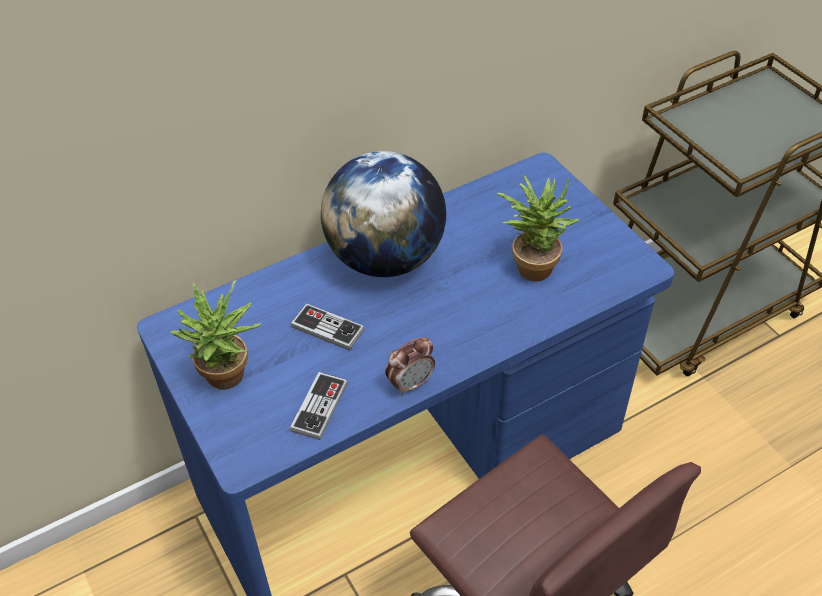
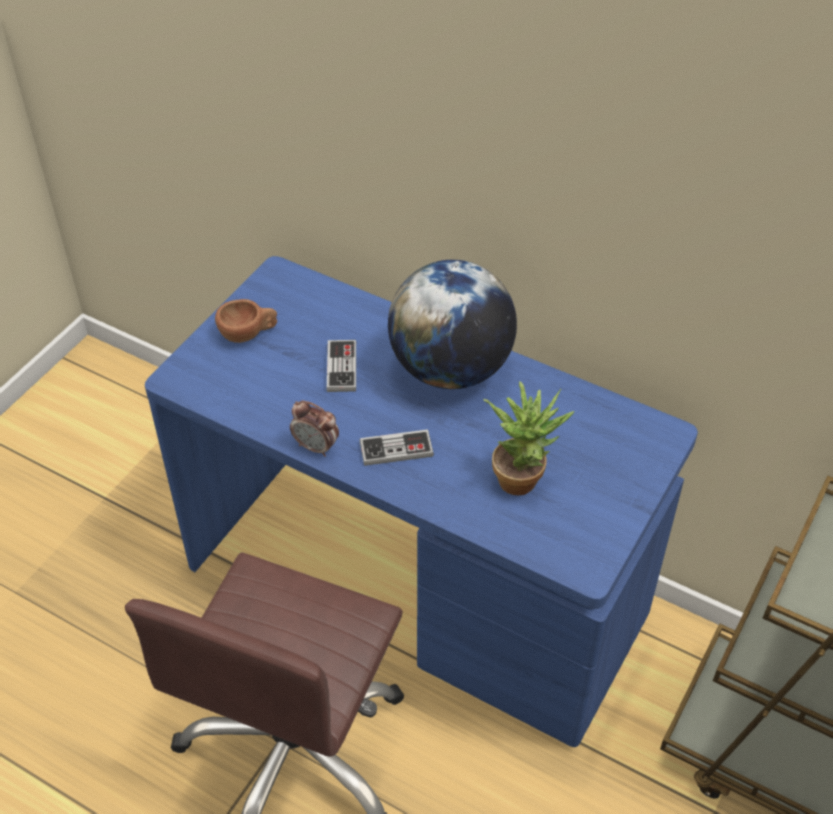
camera: 60 degrees right, 0 degrees up
(228, 380) = (248, 334): potted plant -> brown cup
(319, 407) = (255, 399): game controller -> game controller (396, 449)

